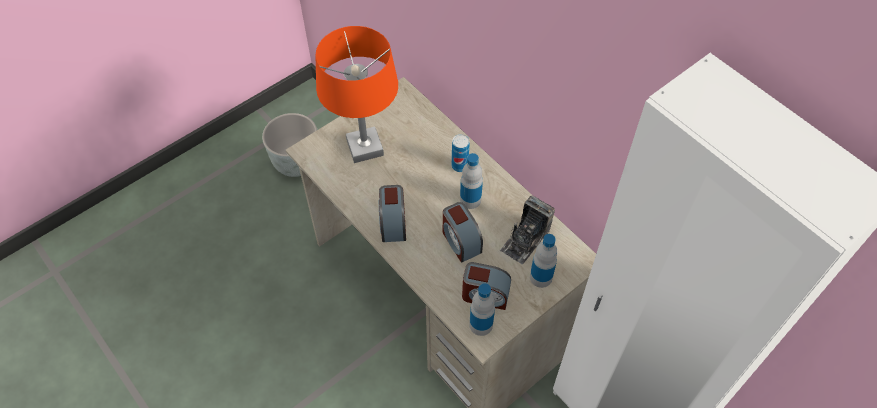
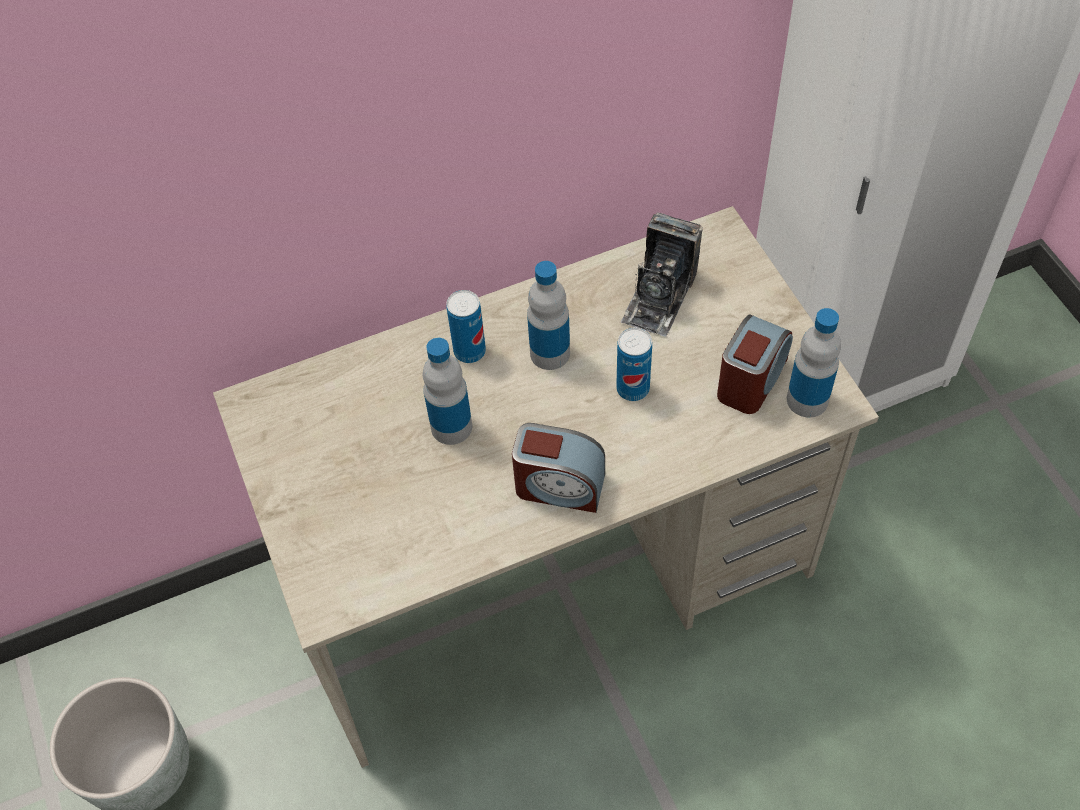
camera: 70 degrees left, 0 degrees up
(365, 147) = (362, 496): orange table lamp -> none
(460, 241) = (633, 389): alarm clock -> can
(525, 240) = (659, 297): camera -> camera turned 60 degrees clockwise
(541, 277) = (737, 295): bottle -> bottle (451, 427)

